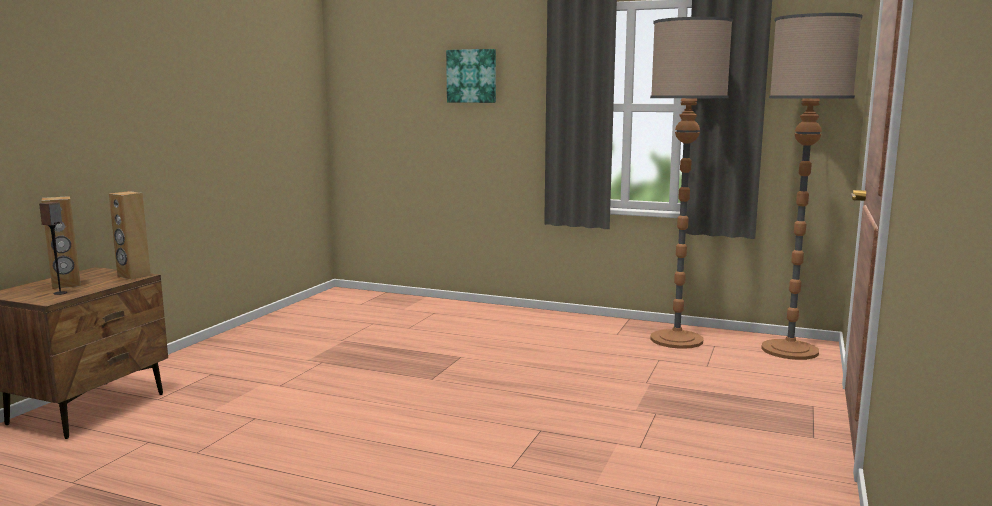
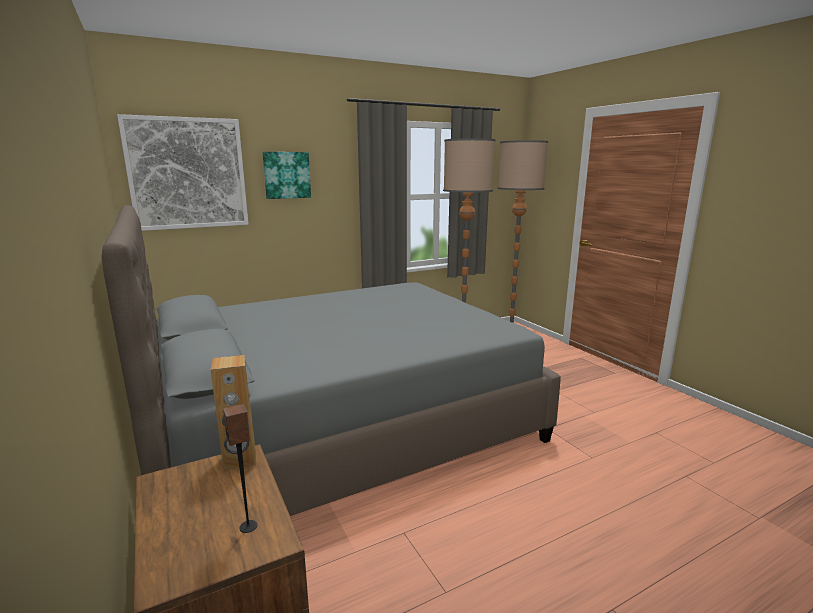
camera: 50 degrees left, 5 degrees up
(66, 285) = (208, 514): brown speaker -> none
(380, 74) = (187, 174): none -> picture
(386, 350) = (340, 424): none -> grey bed

